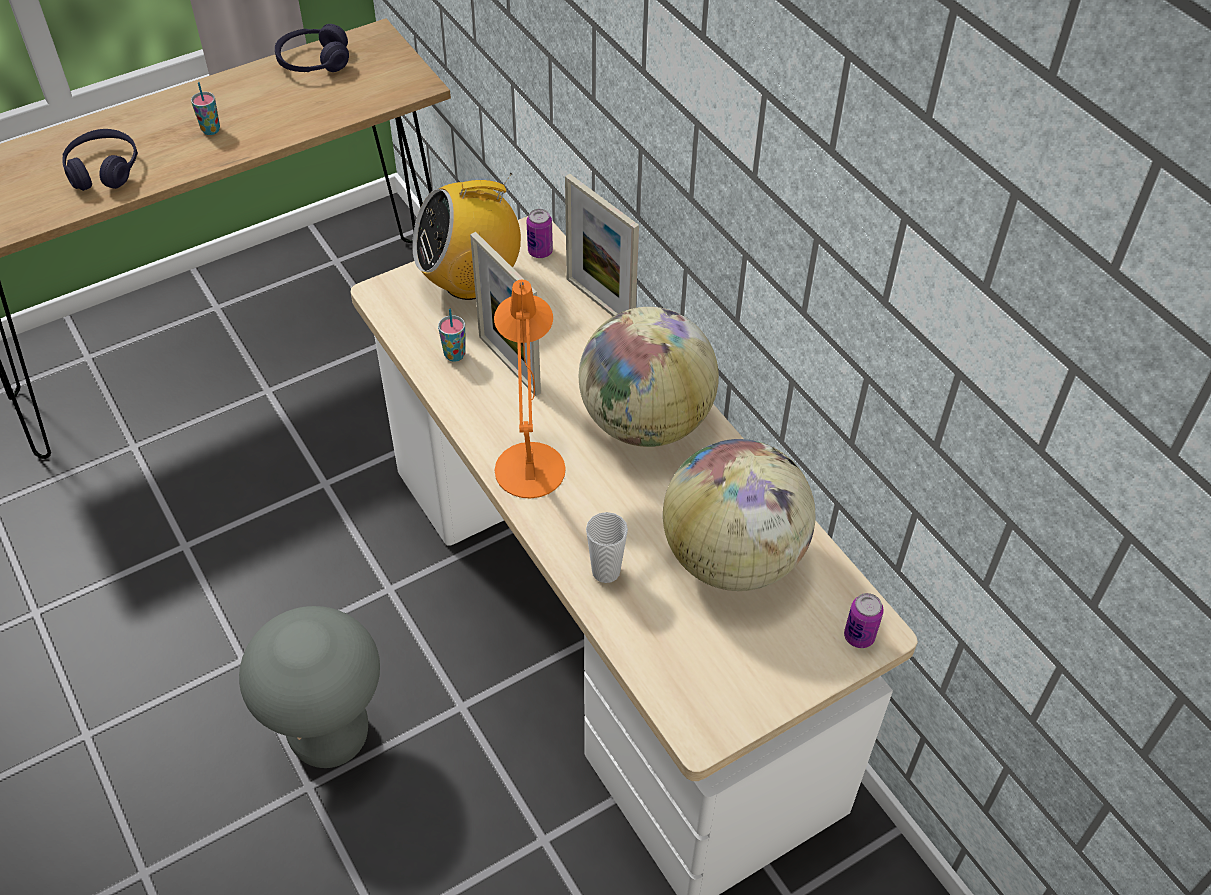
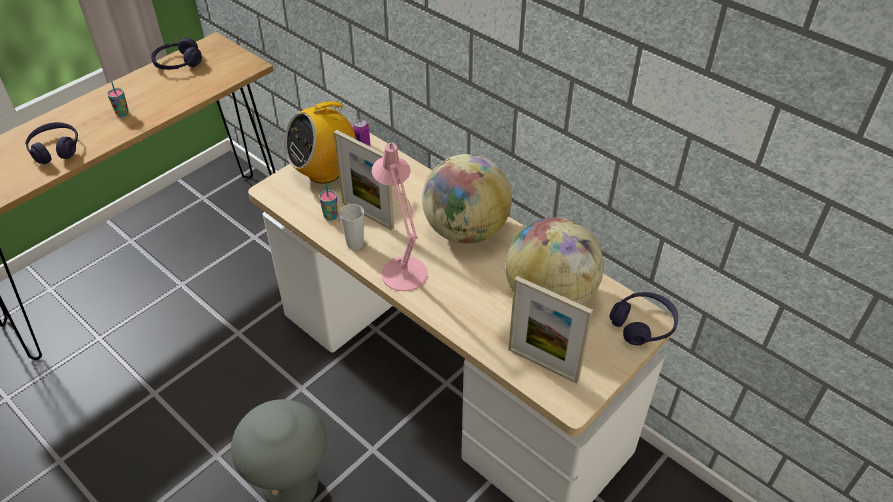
camera: 15 degrees left, 5 degrees down
(530, 461) = (402, 268): orange table lamp -> pink table lamp
(600, 303) = (411, 169): picture frame -> picture frame (543, 364)
(606, 571) = (475, 323): cup -> cup (355, 244)
(859, 636) = (643, 325): can -> purple headphones

